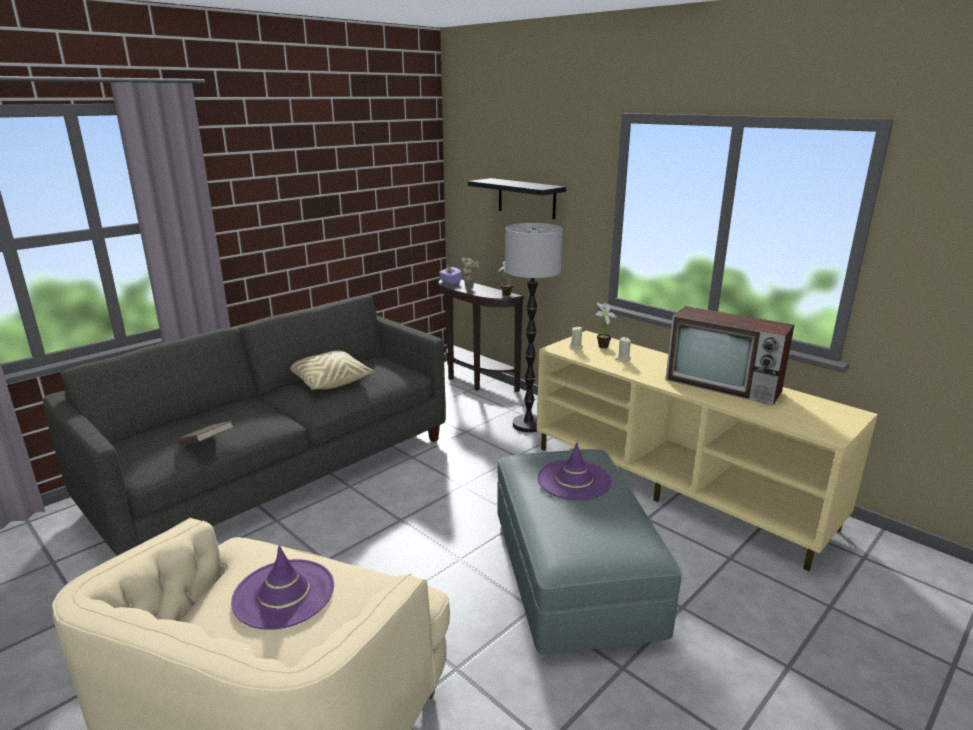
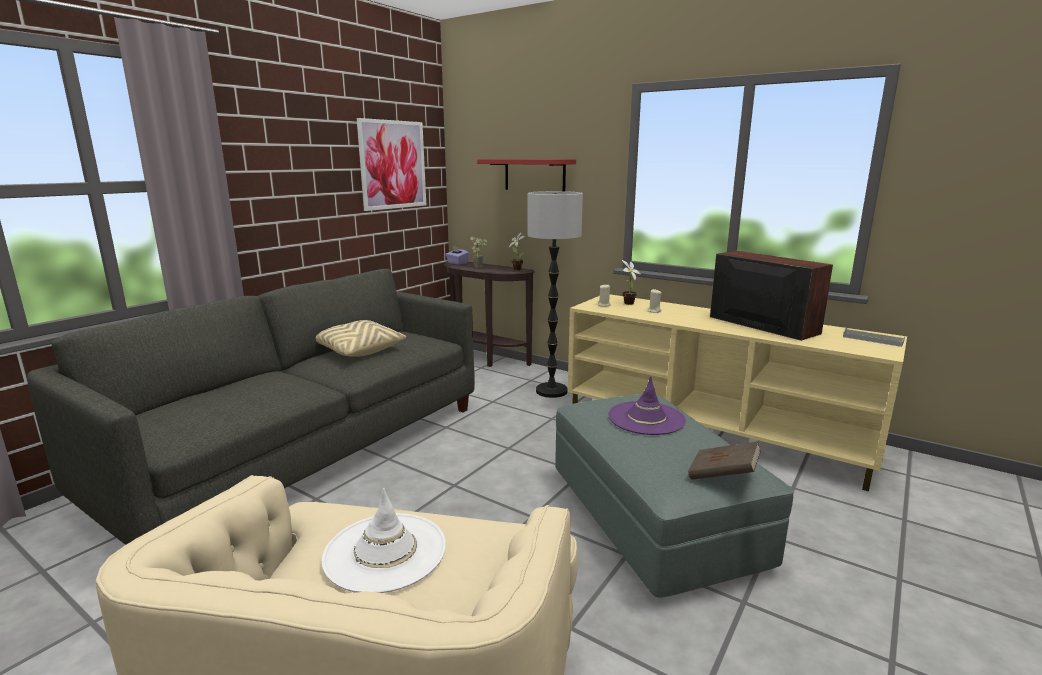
camera: 10 degrees left, 5 degrees down
(207, 444) = (239, 412): brown book -> brown book (722, 475)
(284, 593) = (385, 552): purple hat -> white hat
(384, 184) = (393, 165): none -> picture
(526, 198) = (534, 175): black shelf -> red shelf
(725, 386) = (760, 324): television -> television turned 150 degrees counterclockwise
(834, 416) = (872, 339): none -> grey tray

